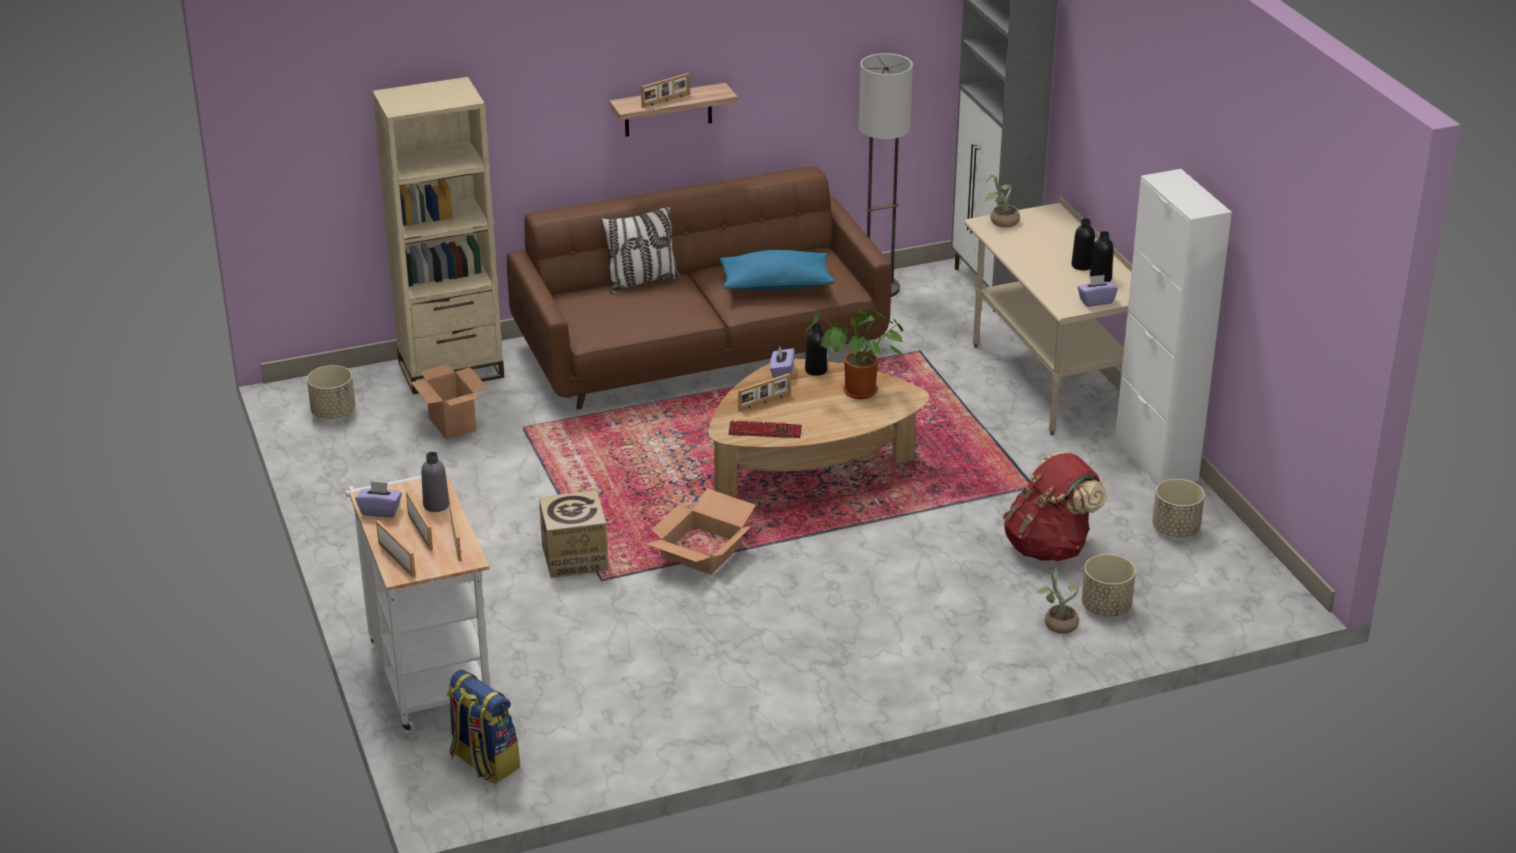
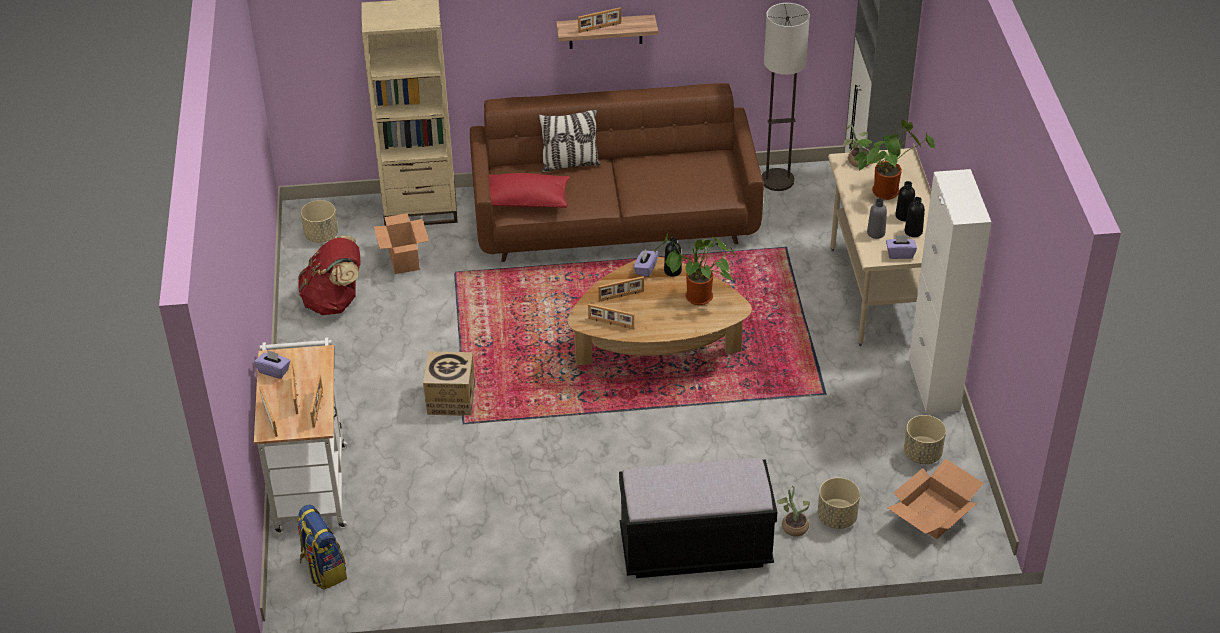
camera: 15 degrees right, 10 degrees up
(436, 505) = (315, 373): grey bottle -> grey bottle (876, 233)
(602, 323) = (524, 201): none -> red pillow
(702, 551) = (547, 410): cardboard box -> cardboard box (933, 514)
(765, 431) = (611, 323): keyboard -> picture frame
(776, 285) = (672, 183): blue pillow -> none
(951, 665) = (695, 549): none -> black bench
(1049, 547) = (815, 453): red backpack -> red backpack (335, 301)
(1050, 244) = (887, 190): none -> potted plant

